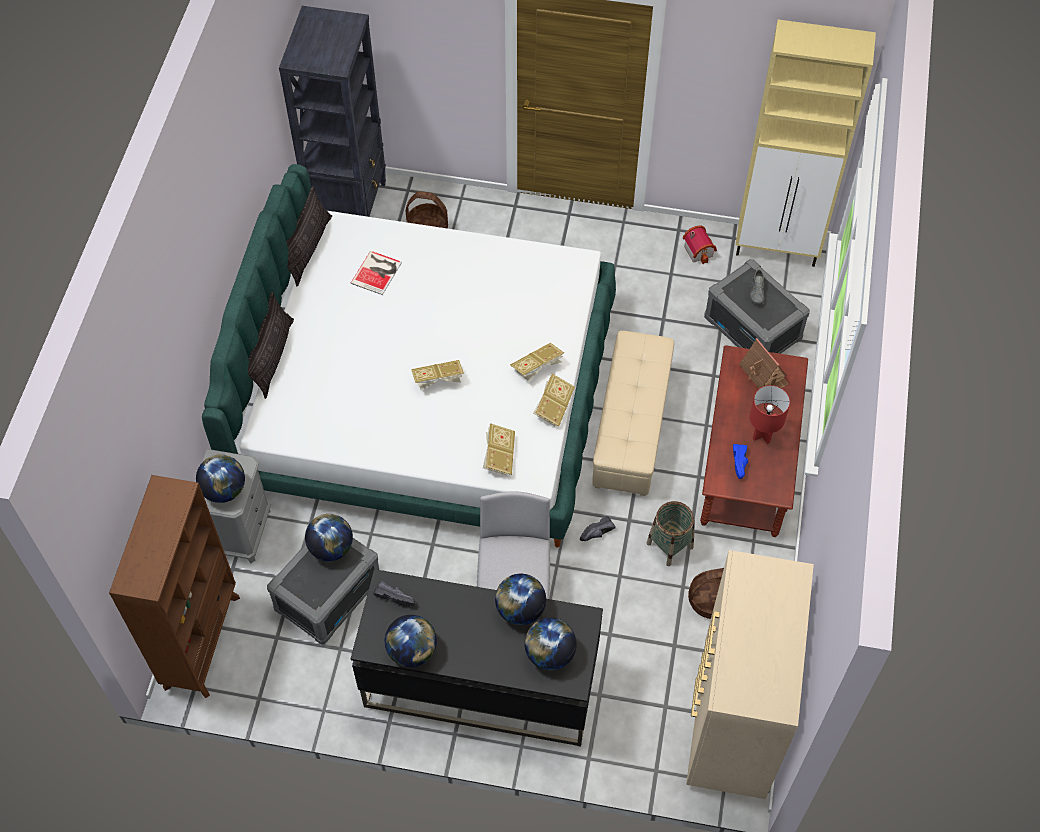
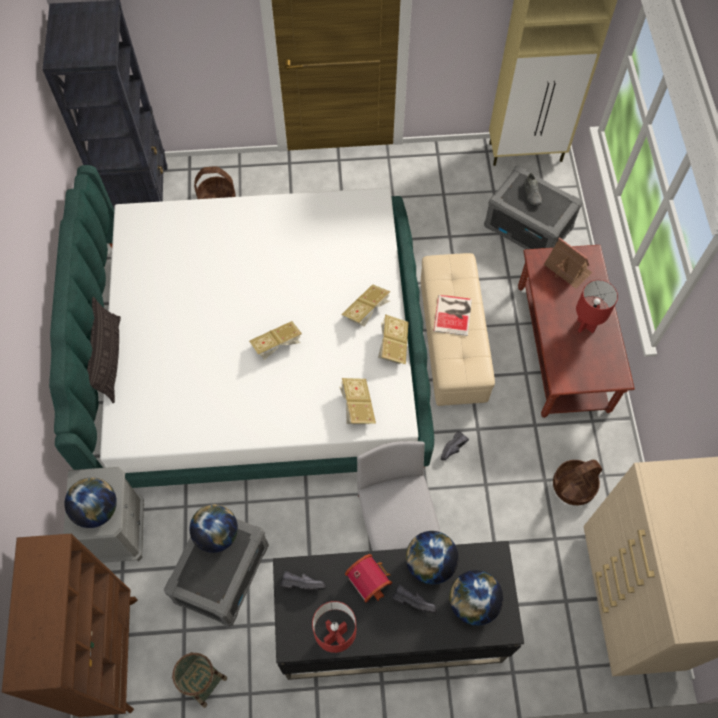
camera: 15 degrees left, 5 degrees up
(308, 249) = (116, 244): pillow -> none
(378, 272) = (189, 252): book -> book (454, 314)
(412, 651) = (336, 637): globe -> red table lamp
(495, 637) = (414, 600): none -> black shoe
(669, 545) = (520, 444): basket -> basket (202, 682)
(700, 250) = (461, 168): toy house -> toy house (369, 579)
(741, 463) = (575, 357): blue shoe -> none

